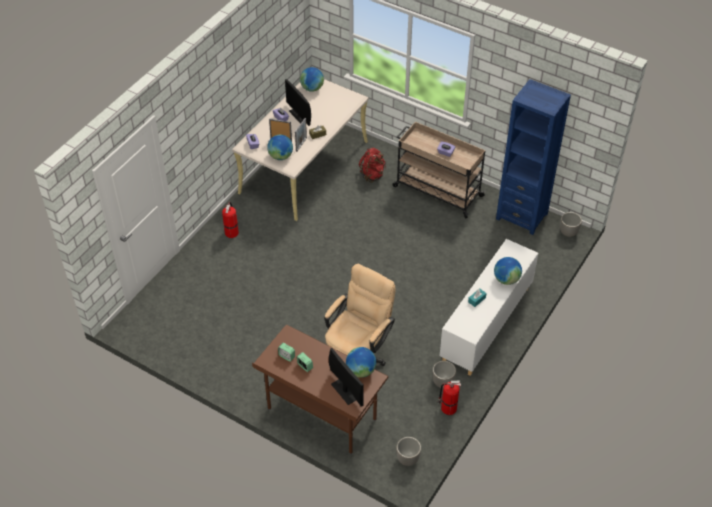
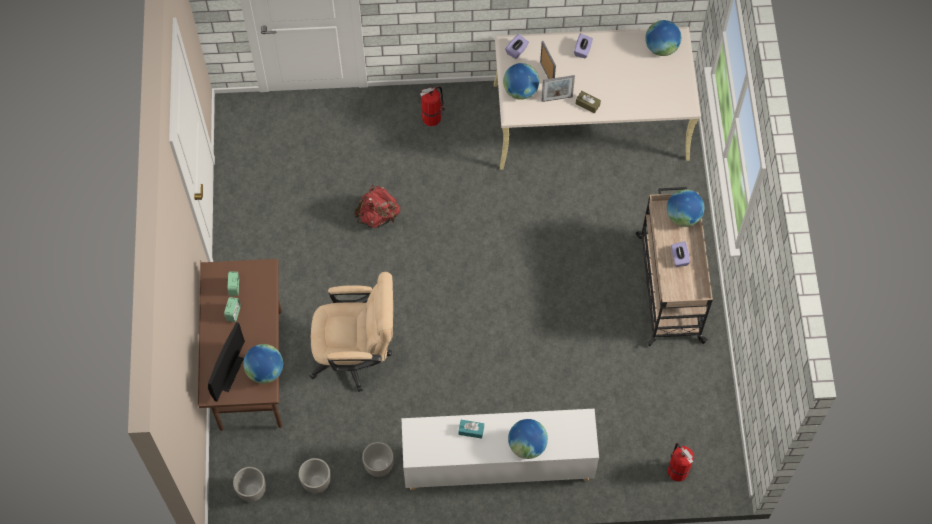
camera: 55 degrees right, 15 degrees up
(299, 115) = (603, 65): monitor -> none
(372, 175) = (637, 201): red backpack -> red backpack (378, 216)
(421, 138) = (683, 216): none -> globe
(448, 408) = (347, 492): fire extinguisher -> fire extinguisher (677, 470)
(522, 216) = (705, 406): blue bookcase -> none
(568, 233) = (719, 477): planter -> planter (316, 483)

